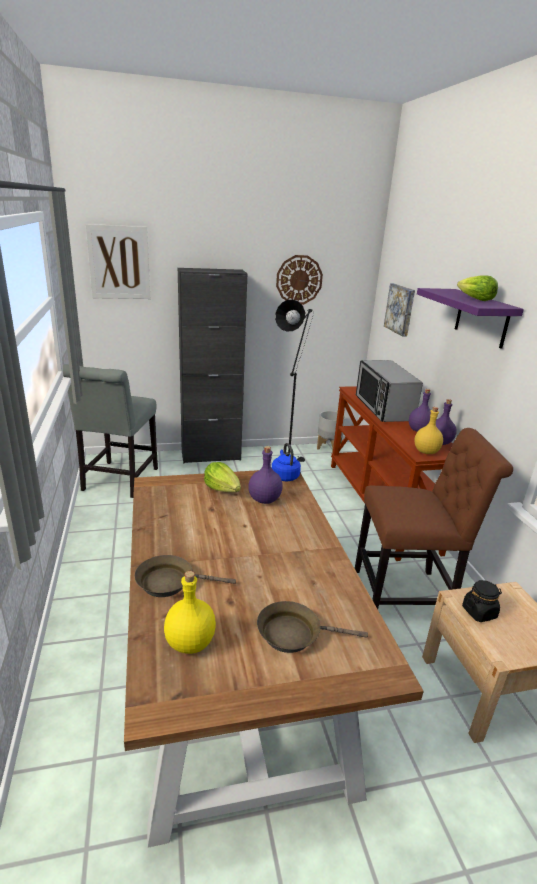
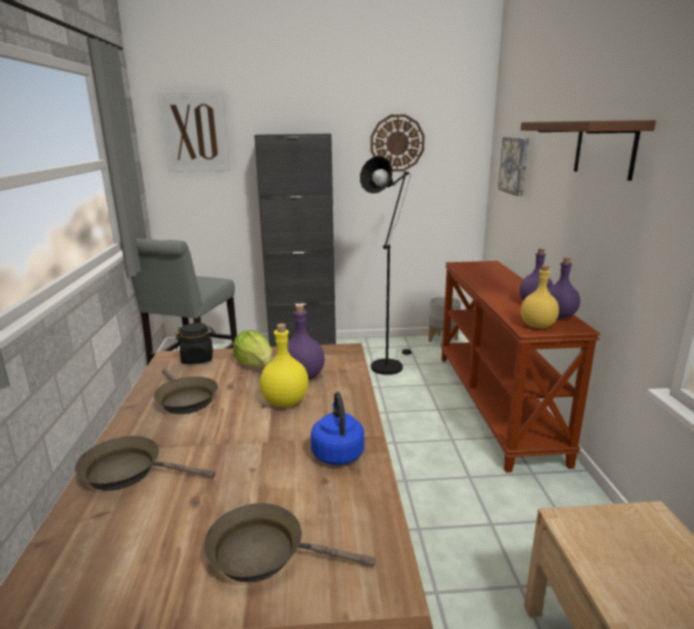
camera: 10 degrees right, 5 degrees down
(181, 522) = (185, 400): none -> brown frying pan
(191, 643) = (108, 557): yellow bottle -> yellow bottle (286, 402)
(284, 476) = (340, 351): blue kettle -> blue kettle (337, 452)
(383, 408) = (493, 282): microwave -> none
(407, 596) = (515, 518): brown chair -> none
(474, 299) = (589, 120): lettuce -> none
(479, 612) = (596, 542): black jar -> black jar (198, 359)
(481, 318) = (604, 148): purple shelf -> brown shelf

